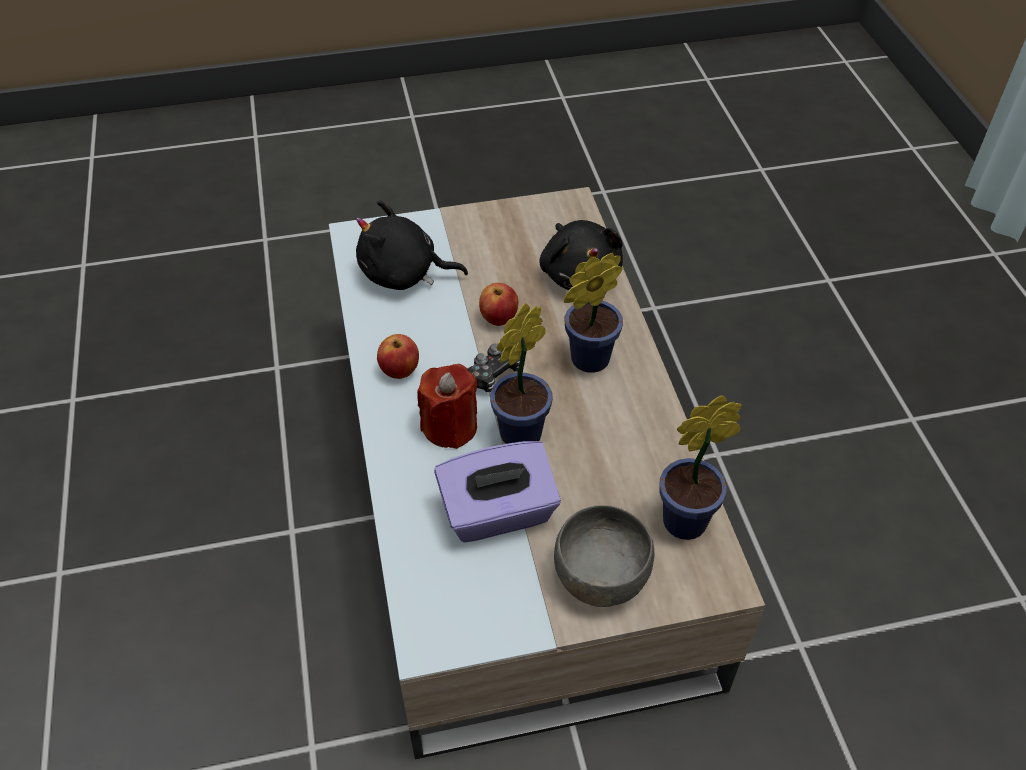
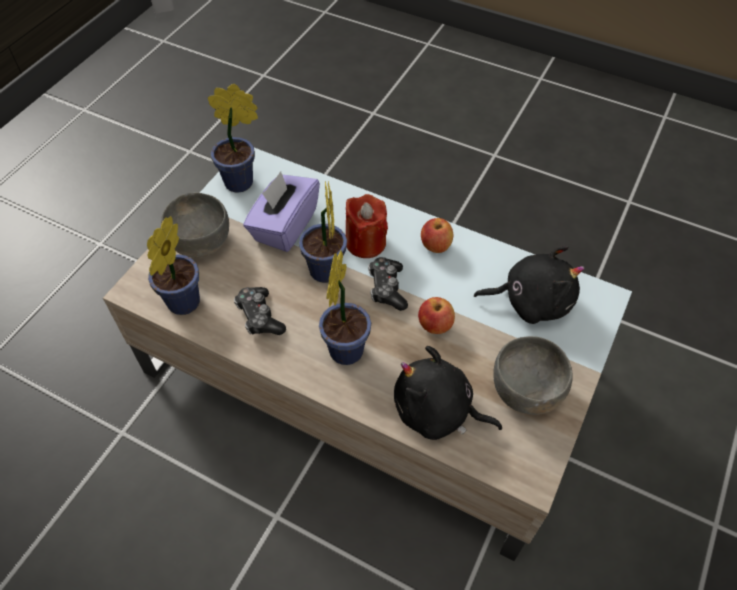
camera: 130 degrees right, 5 degrees up
(404, 274) = (531, 301): black plush toy -> black plush toy turned 45 degrees clockwise
(472, 614) = (243, 182): none -> potted plant
(503, 236) = (526, 391): none -> grey bowl
(628, 445) = (259, 317): none -> game controller

